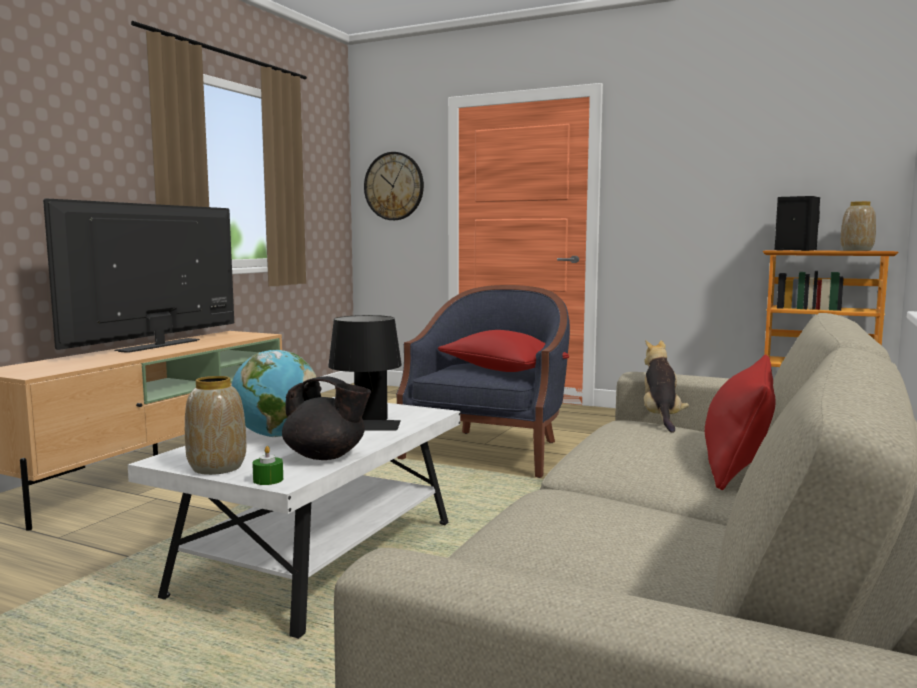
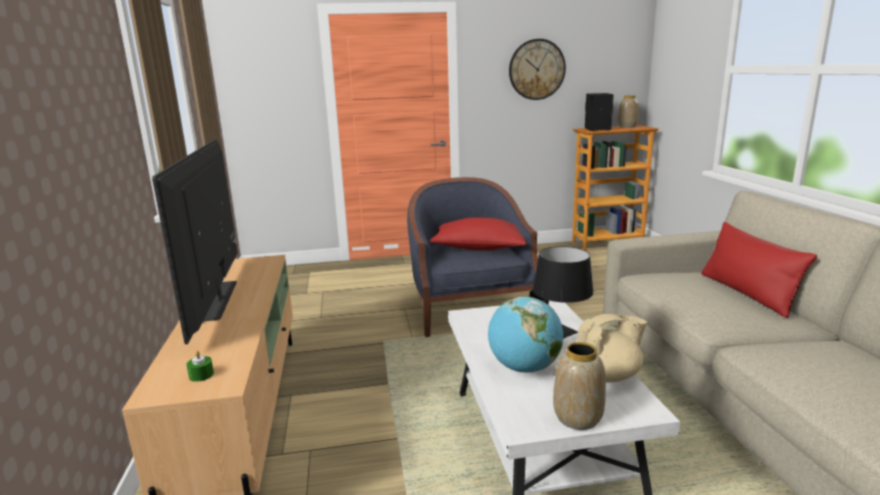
camera: 35 degrees left, 10 degrees up
(268, 480) = (637, 414): green candle -> green candle (201, 375)
(326, 456) = (608, 375): black teapot -> beige teapot
(394, 186) = (267, 86): wall clock -> wall clock (536, 69)
(661, 419) = (657, 270): plush toy -> none

